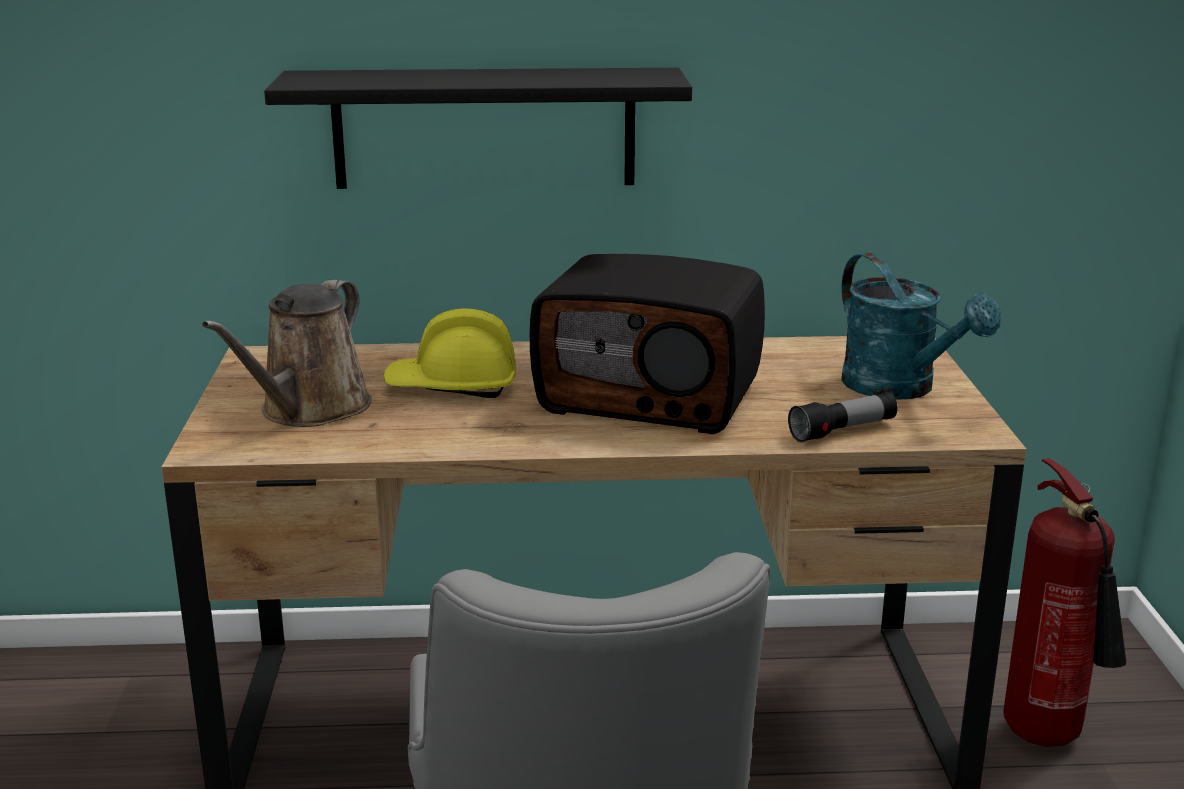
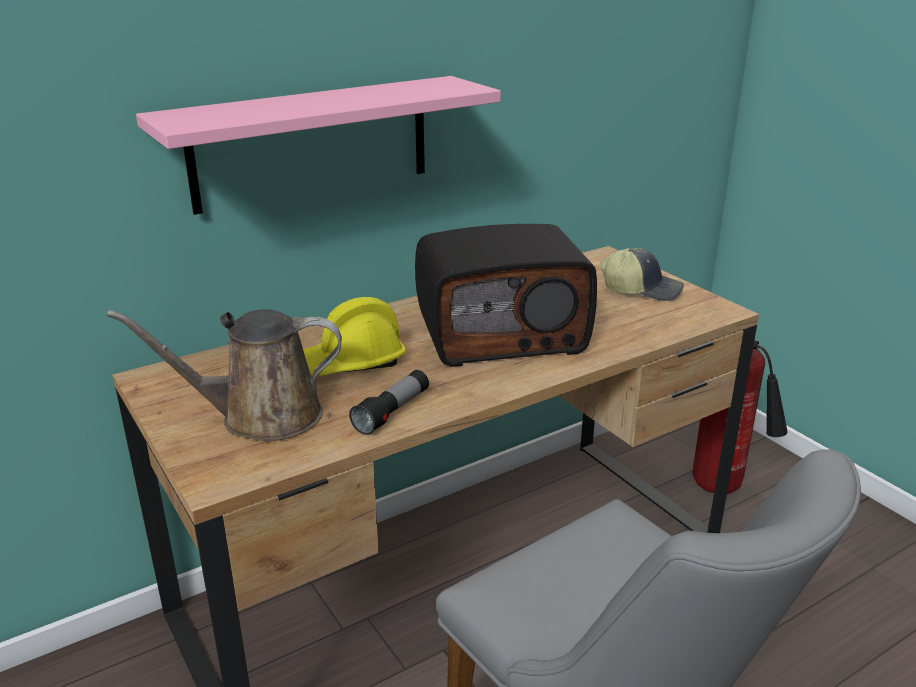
camera: 30 degrees left, 5 degrees up
(309, 410) = (261, 416): brown watering can -> brown watering can turned 90 degrees clockwise
(484, 128) = (312, 143): black shelf -> pink shelf
(843, 431) = (650, 329): flashlight -> flashlight (392, 412)
(900, 388) = (641, 289): turquoise watering can -> cap

